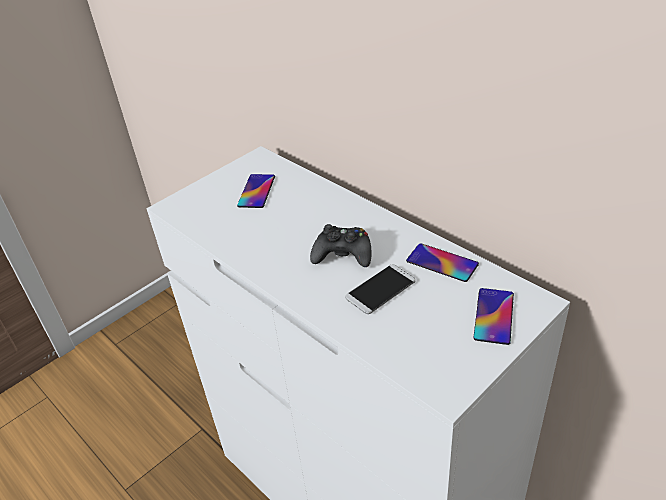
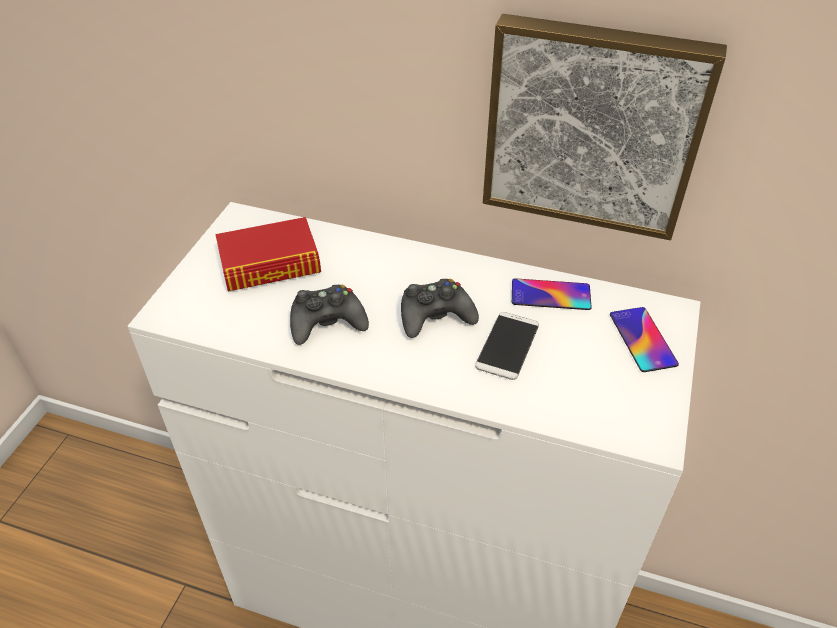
camera: 30 degrees left, 5 degrees up
(256, 191) = (270, 264): phone -> book
(266, 238) = (327, 322): none -> black game controller
(486, 125) = (593, 126): none -> picture

